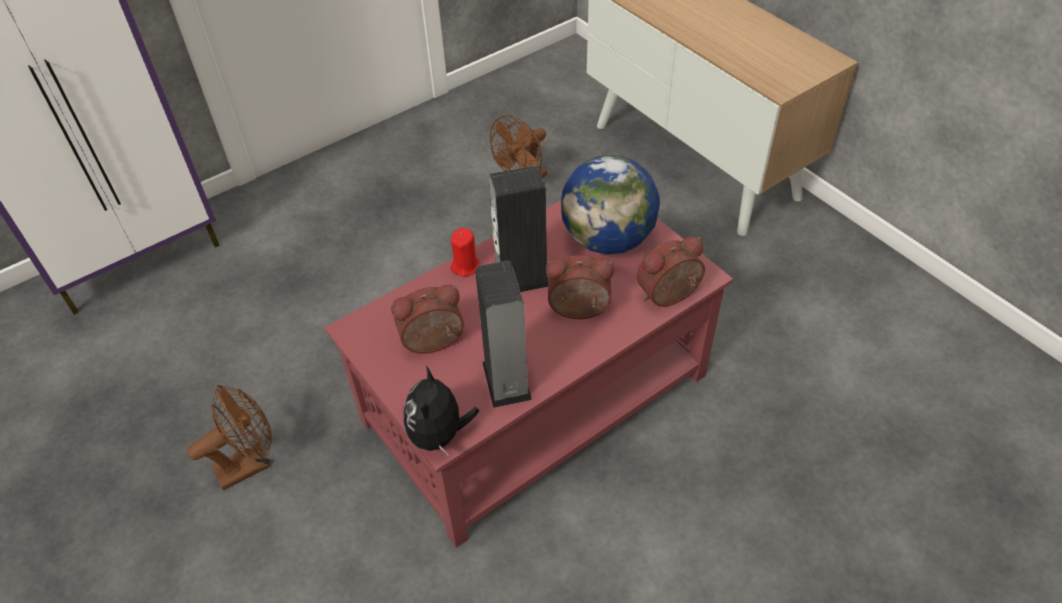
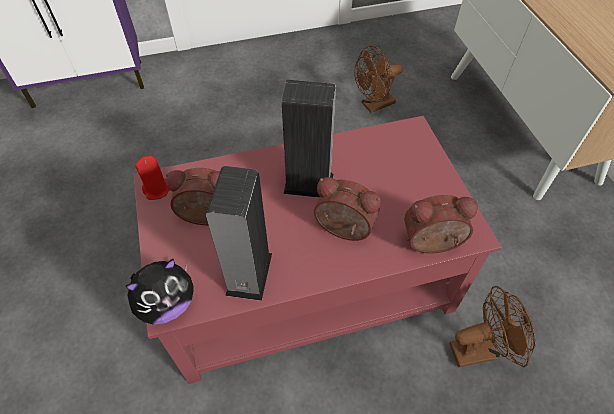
camera: 20 degrees right, 5 degrees up
(250, 463) = (81, 255): brown fan -> brown fan (480, 349)
(439, 435) = (167, 304): plush toy -> plush toy turned 150 degrees counterclockwise
(465, 266) = (268, 158): red candle -> red candle (157, 190)
(608, 240) = (399, 172): globe -> none

